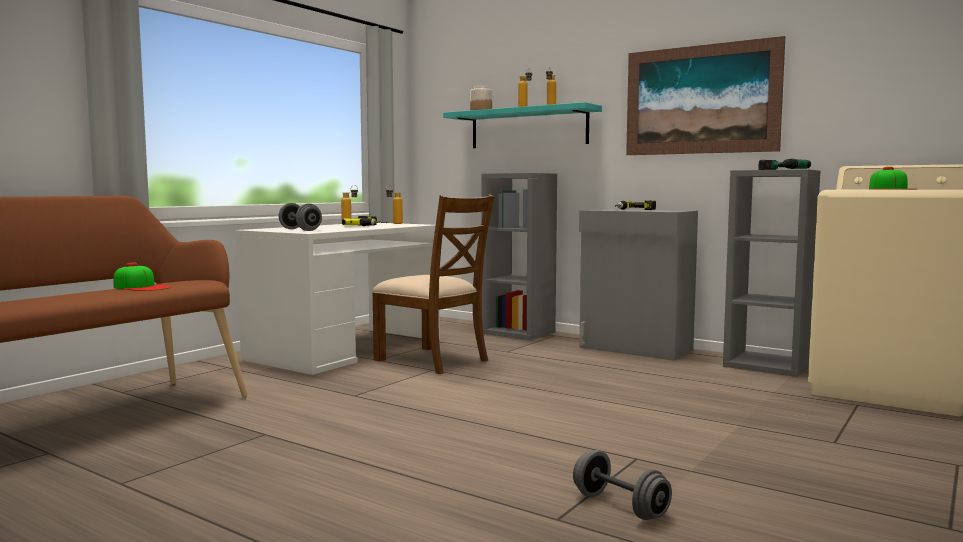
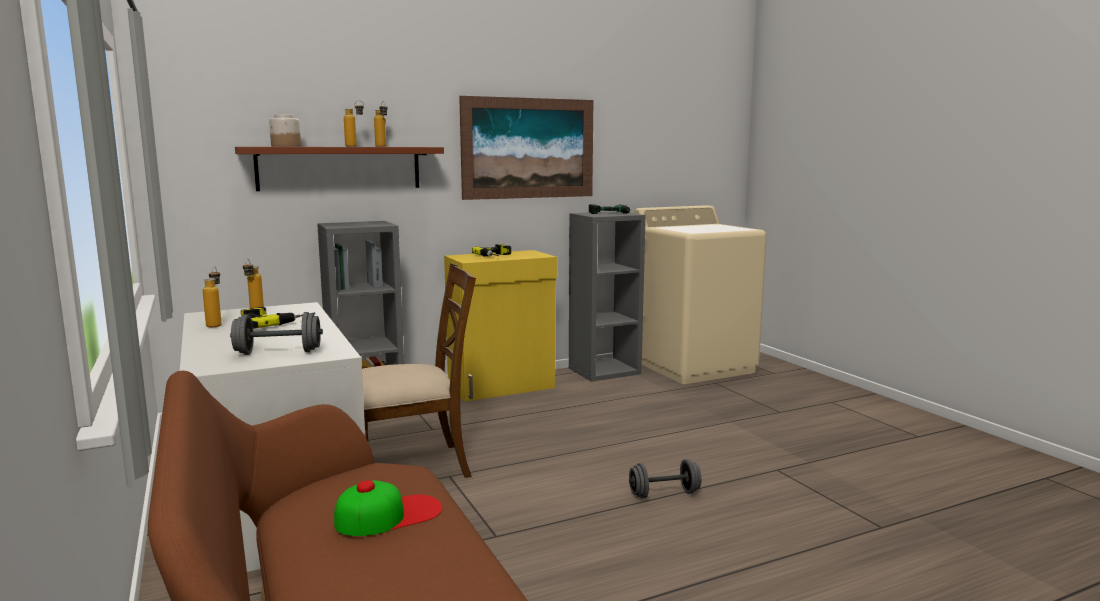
camera: 60 degrees left, 5 degrees up
(528, 128) = (339, 168): turquoise shelf -> brown shelf
(620, 506) = (865, 501): grey dumbbell -> grey dumbbell (664, 494)
(635, 349) = (502, 387): grey cabinet -> yellow cabinet
(891, 189) = (708, 229): cap -> none

